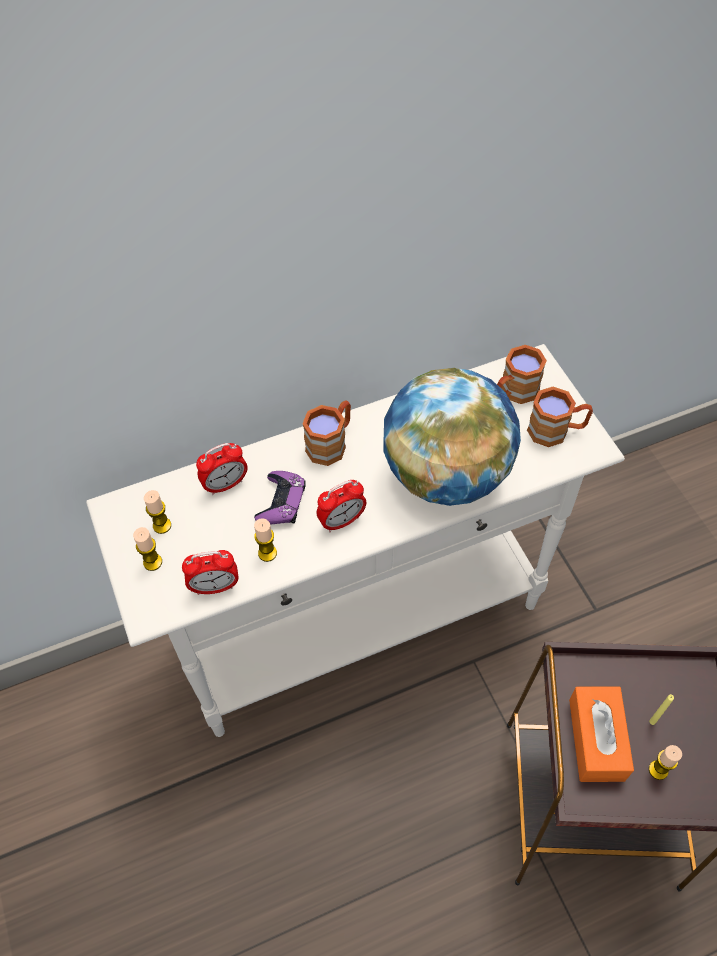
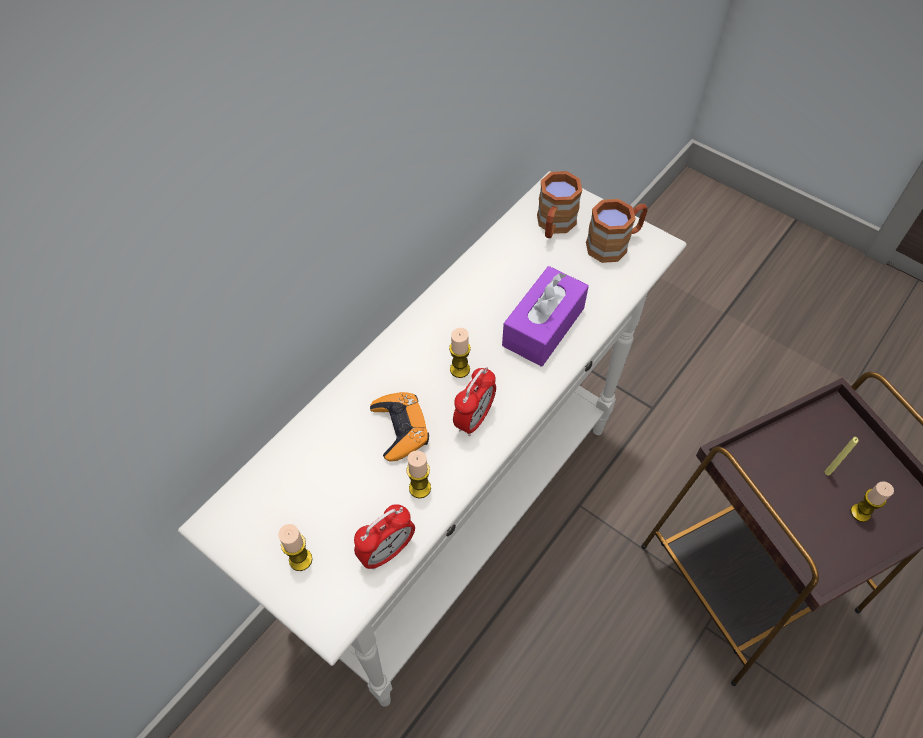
camera: 30 degrees left, 0 degrees up
(162, 525) = (286, 514): candle -> candle (460, 369)
(225, 484) = (329, 438): alarm clock -> none
(281, 502) = (400, 429): purple game controller -> orange game controller
(331, 443) = (412, 346): brown mug -> none
(446, 474) = (543, 327): globe -> purple tissue box
(596, 739) = (795, 513): orange tissue box -> none

